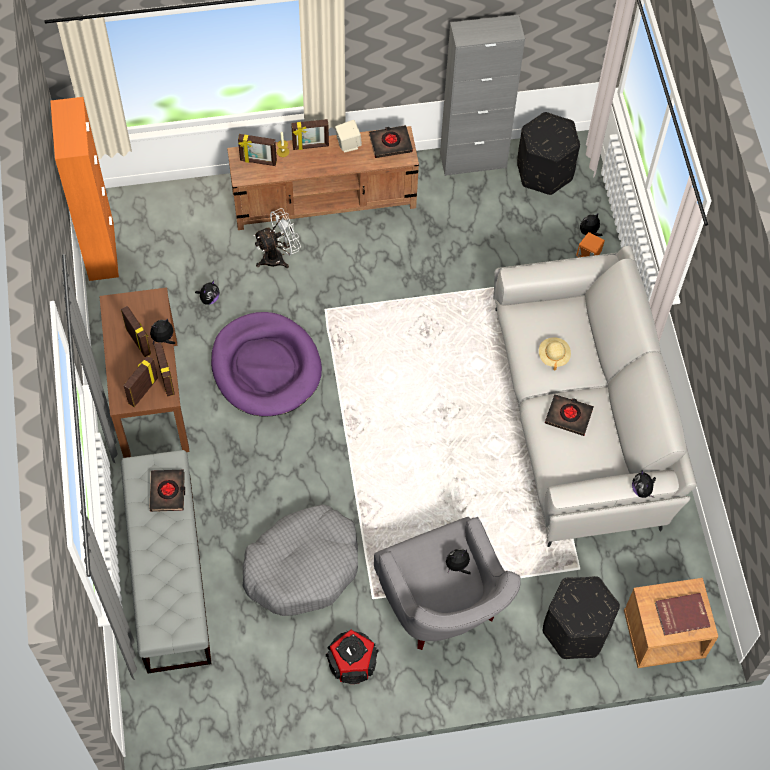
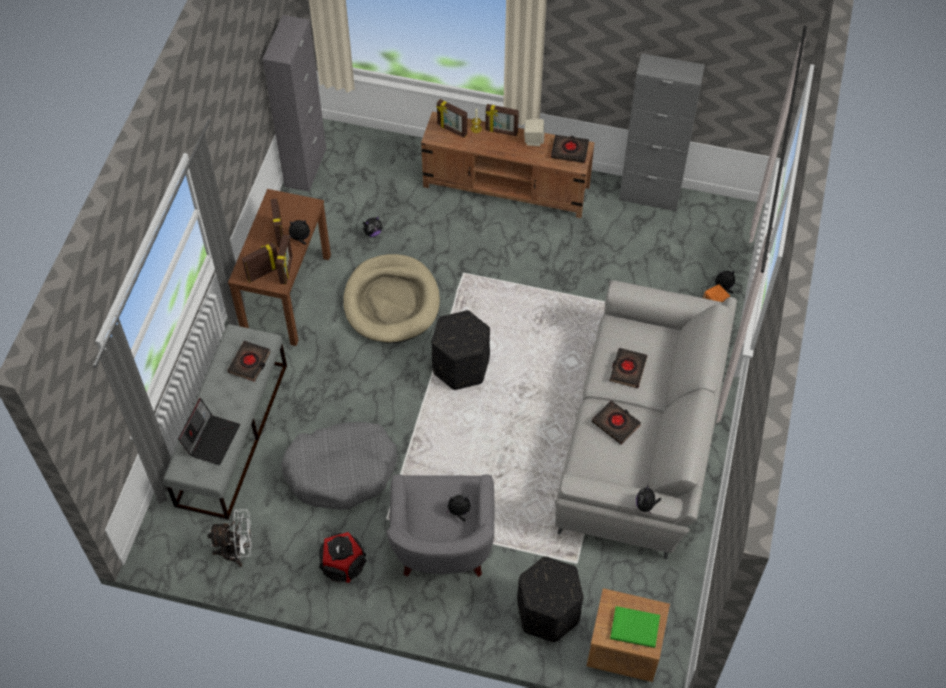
camera: 25 degrees right, 5 degrees down
(101, 251) = (305, 167): orange cabinet -> grey cabinet
(169, 589) = (212, 438): none -> laptop
(266, 367) = (391, 302): purple dog bed -> beige dog bed
(278, 256) = (446, 218): white fan -> white fan (238, 551)
(544, 171) = (708, 225): black ottoman -> black ottoman (461, 366)
(553, 356) = (627, 369): beige hat -> black book
(681, 614) = (635, 627): red book -> green book

